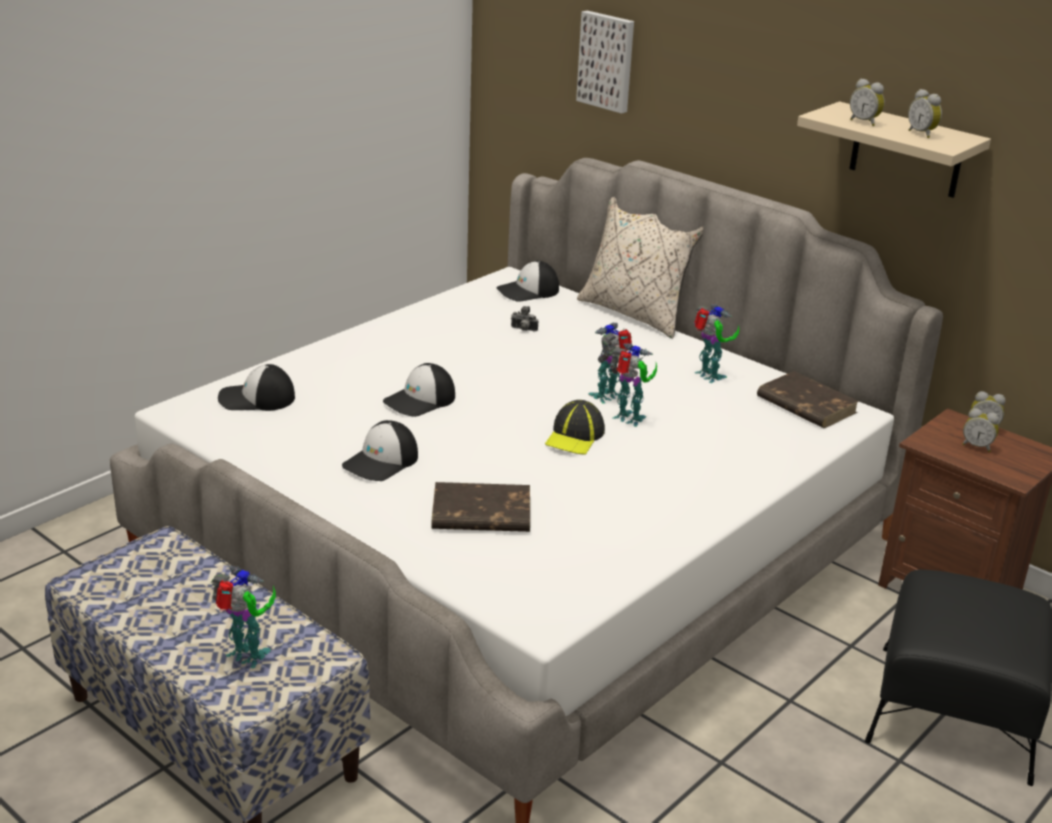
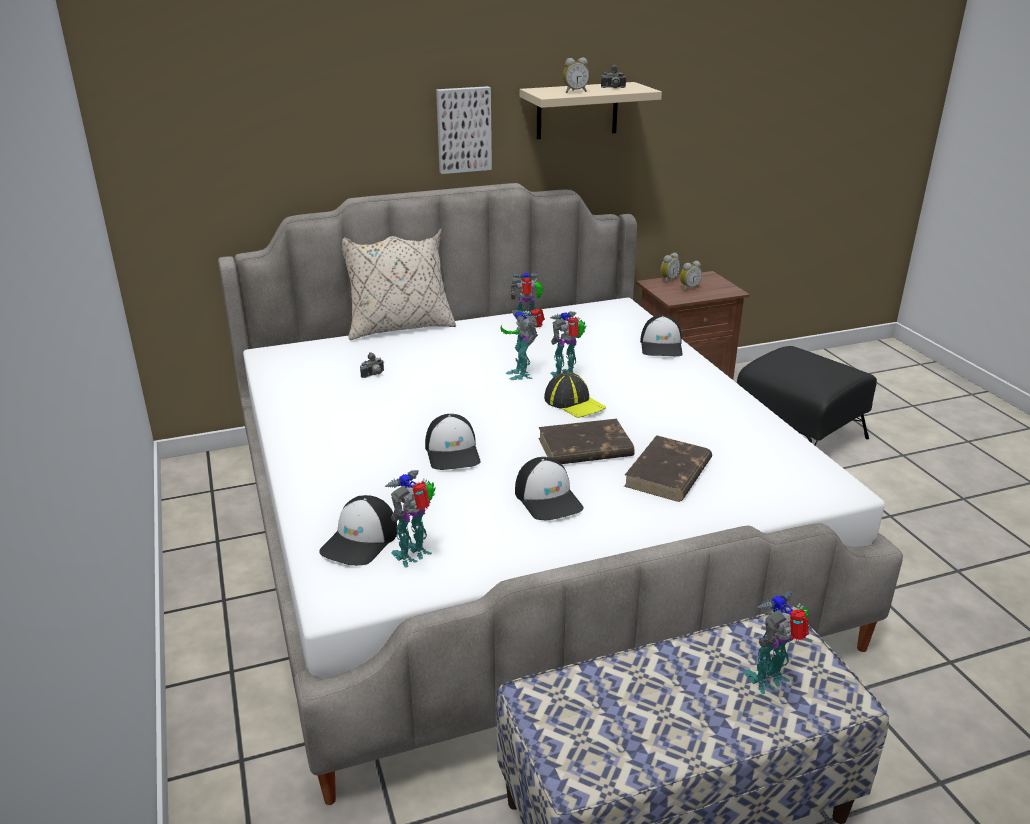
camera: 60 degrees left, 0 degrees up
(252, 424) = (414, 555): none -> toy robot
(528, 291) = (305, 354): cap -> cap (662, 346)
(607, 61) = (283, 119): picture -> picture (463, 129)
(805, 404) = (595, 315): brown book -> brown book (584, 448)
(922, 134) = (613, 88): alarm clock -> camera

